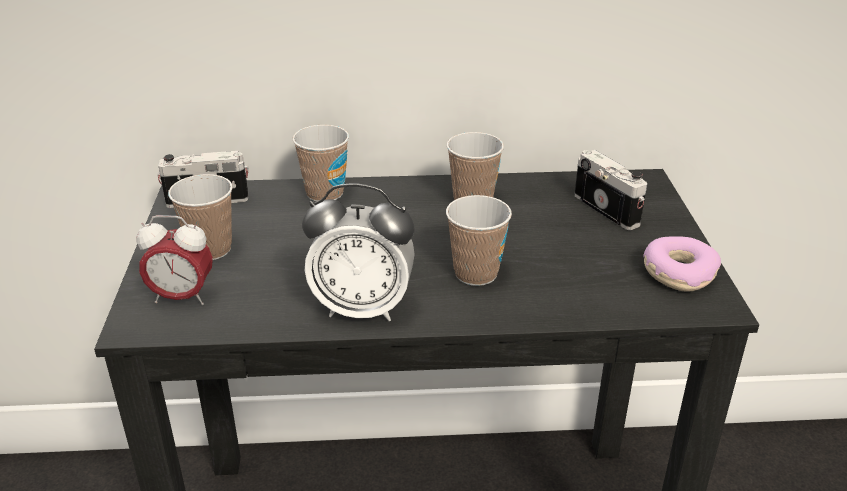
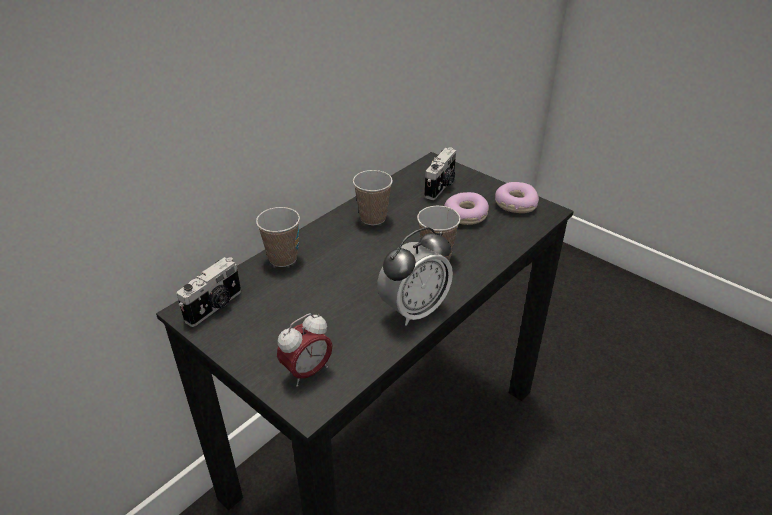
camera: 45 degrees left, 5 degrees up
(210, 250) = (273, 334): cup -> none
(587, 252) = (466, 215): none -> donut
(608, 209) = (441, 187): camera -> camera turned 105 degrees clockwise

